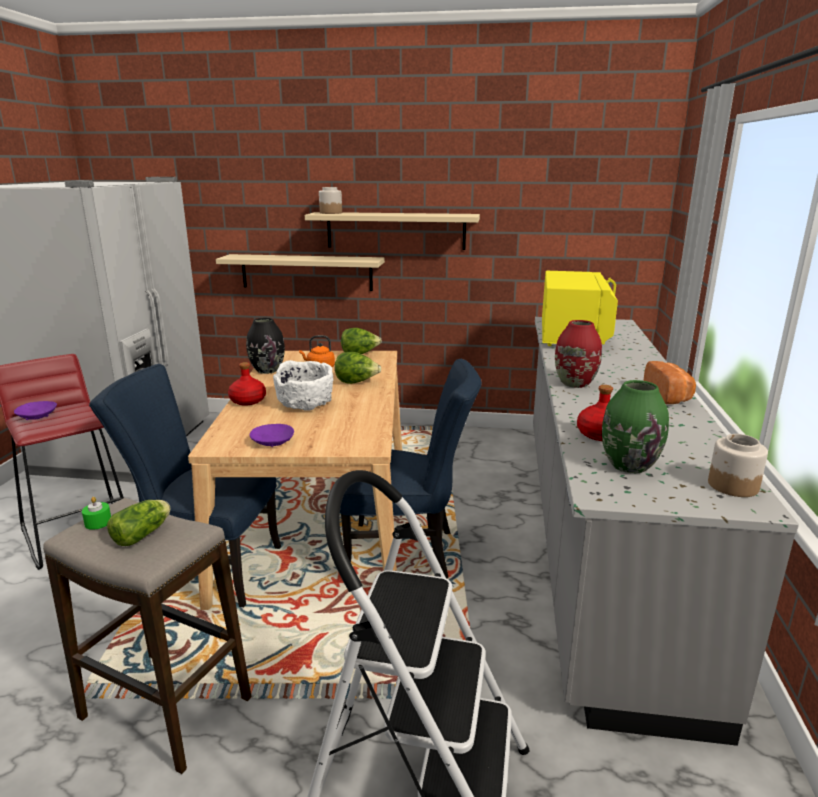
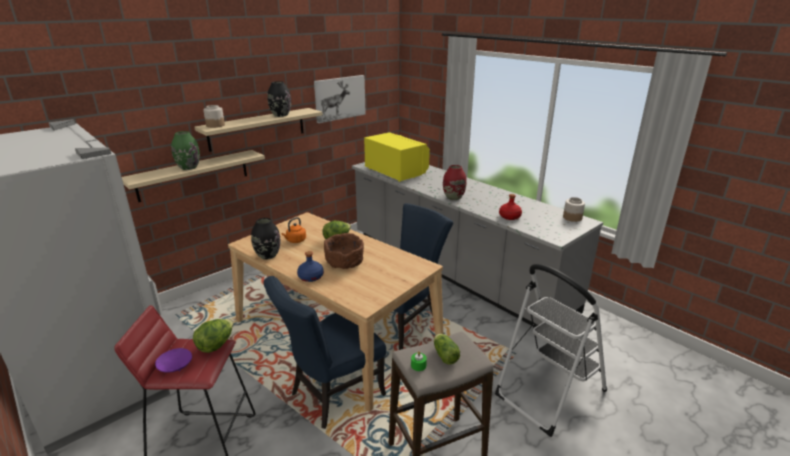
camera: 50 degrees left, 5 degrees up
(248, 401) = (311, 277): red bottle -> blue bottle
(272, 442) = (384, 288): purple bowl -> none
(305, 404) = (345, 263): white bowl -> brown bowl
(359, 354) = (293, 222): lettuce -> lettuce (216, 345)
(421, 214) = (280, 115): none -> black vase
(538, 207) = (339, 98): none -> picture
(629, 465) = (540, 224): green vase -> green vase (188, 167)
(669, 396) = (491, 190): bread -> none

